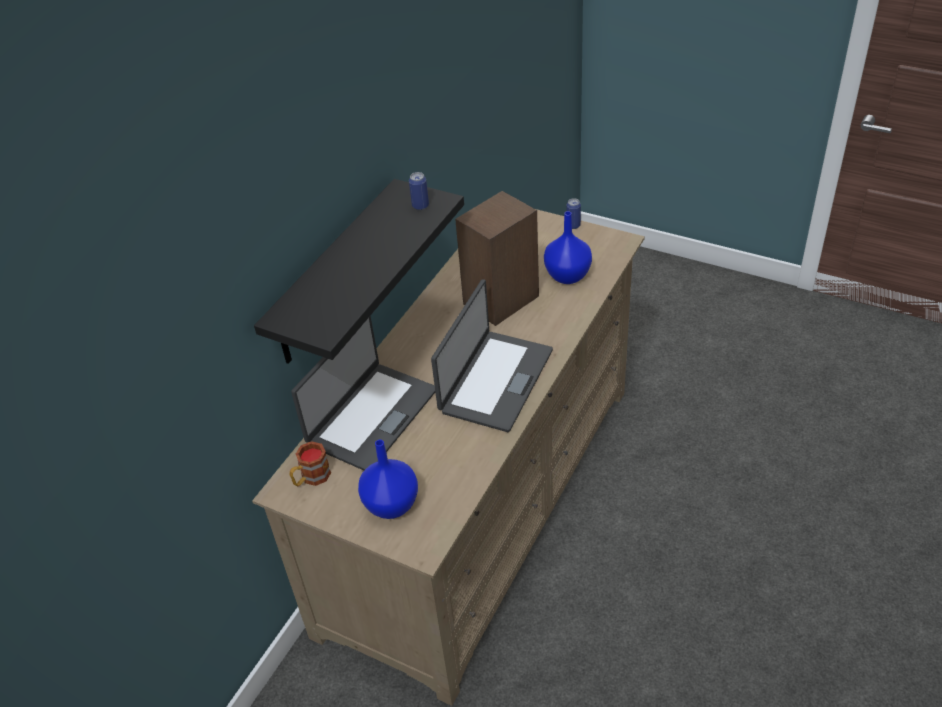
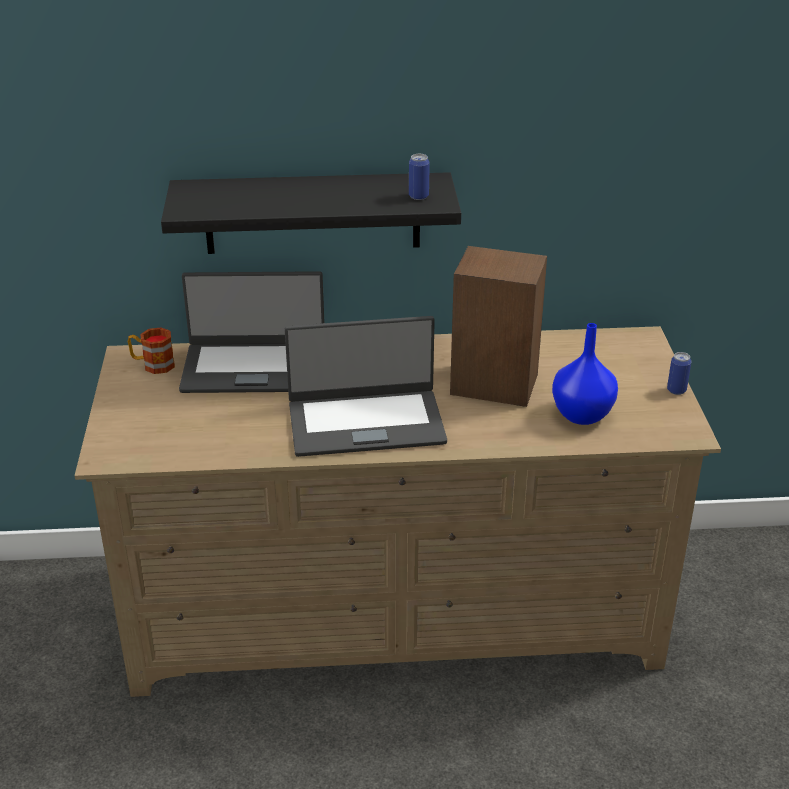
camera: 55 degrees right, 10 degrees down
(392, 506) = (147, 420): blue vase -> none

